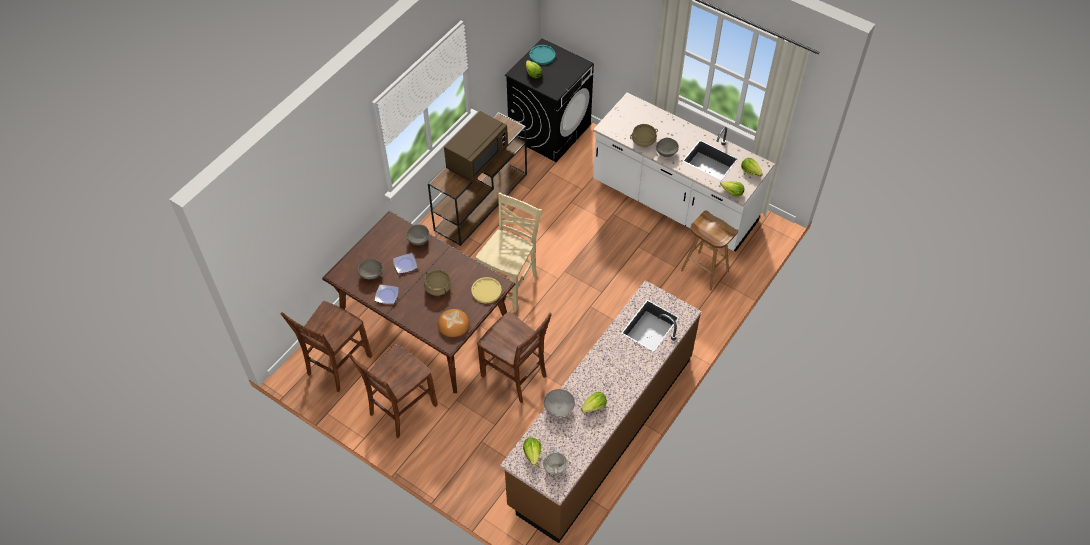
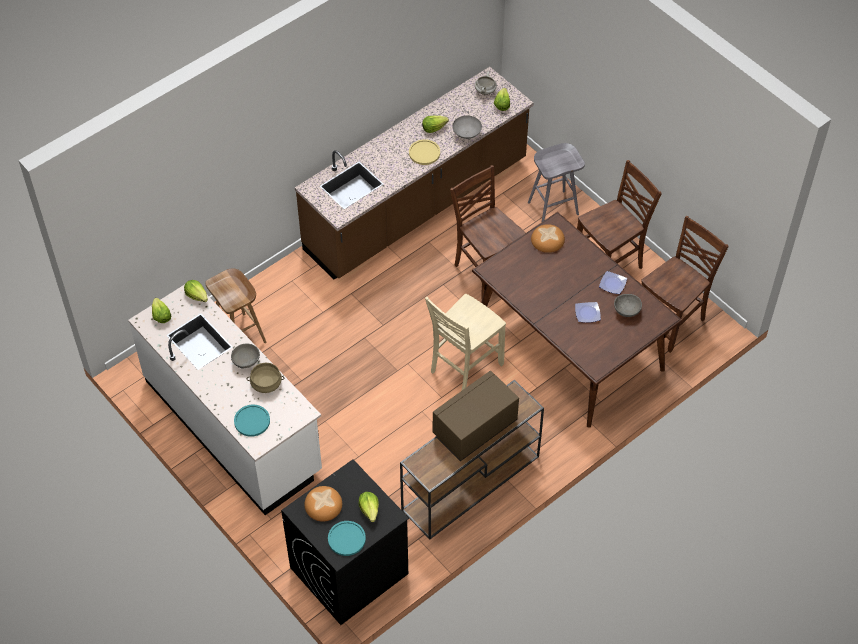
camera: 165 degrees left, 0 degrees up
(418, 239) = (567, 339): grey bowl -> none
(437, 288) = (556, 280): beige cooking pot -> none
(467, 461) = (553, 208): none -> grey stool
(486, 290) = (505, 266): yellow plate -> yellow plate (424, 153)
(566, 70) = (323, 505): none -> bread
(641, 114) = (252, 421): none -> turquoise plate

